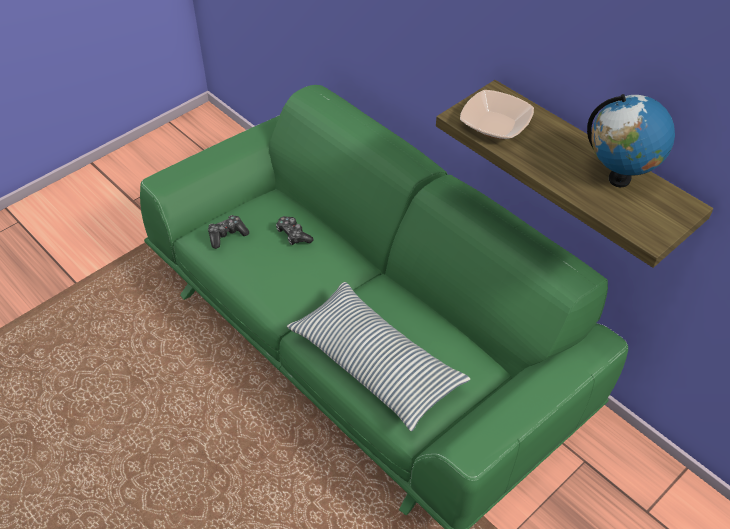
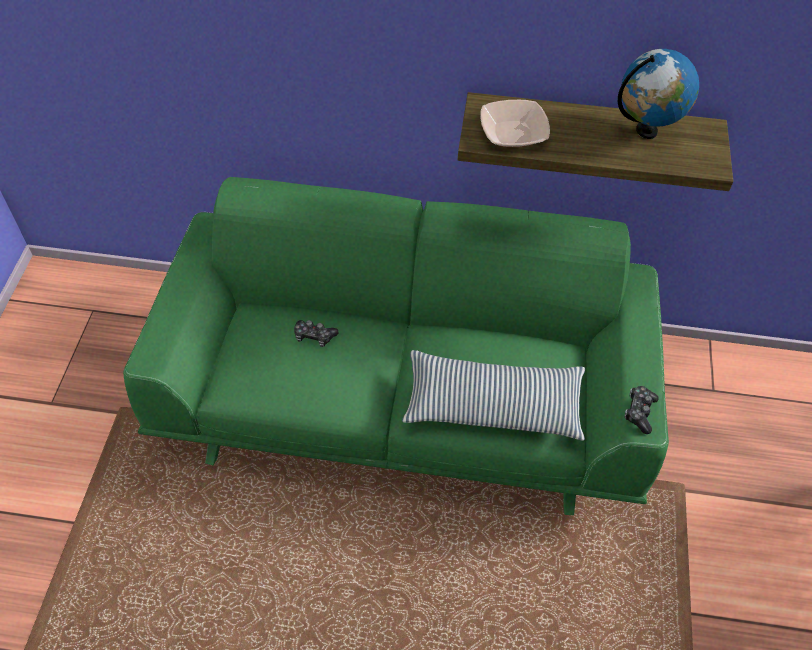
camera: 40 degrees left, 5 degrees up
(227, 235) = (253, 374): game controller -> game controller (639, 412)

